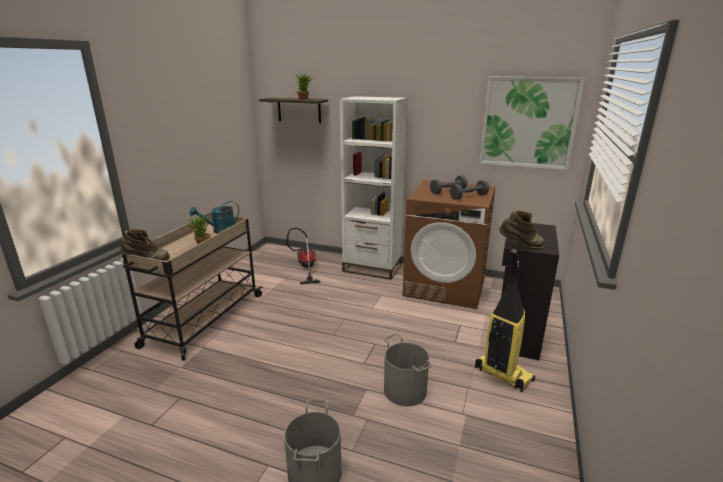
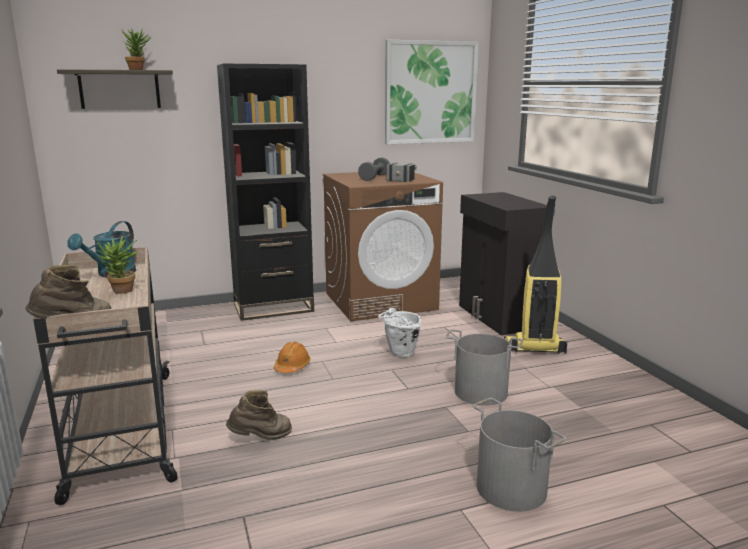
camera: 40 degrees left, 5 degrees down
(305, 268) = (183, 331): vacuum cleaner -> none
(324, 316) = (292, 366): none -> orange hard hat
(372, 268) = (273, 307): white bookcase -> black bookcase
(395, 335) = (399, 355): none -> white bucket
(468, 196) = (405, 178): grey dumbbell -> hammer
(520, 246) = (515, 207): brown boot -> brown boot (261, 439)

